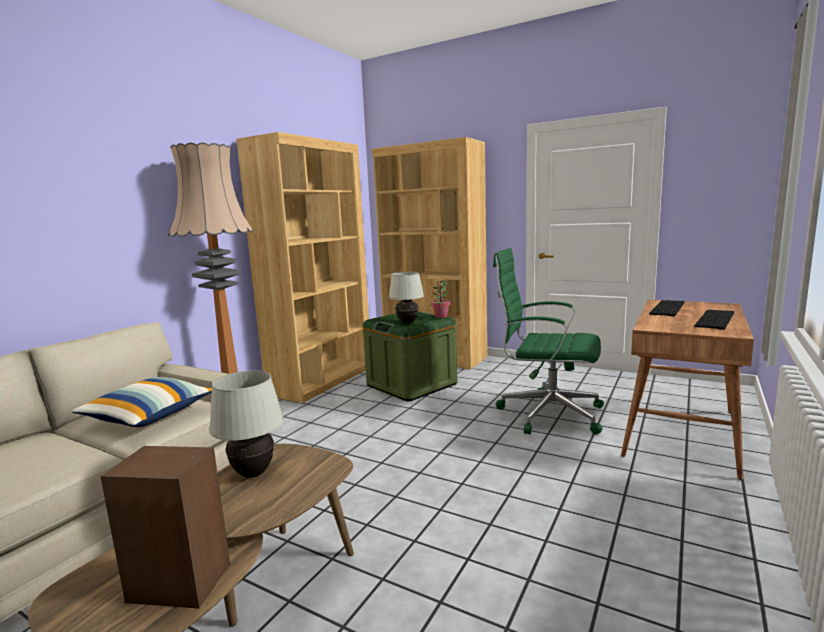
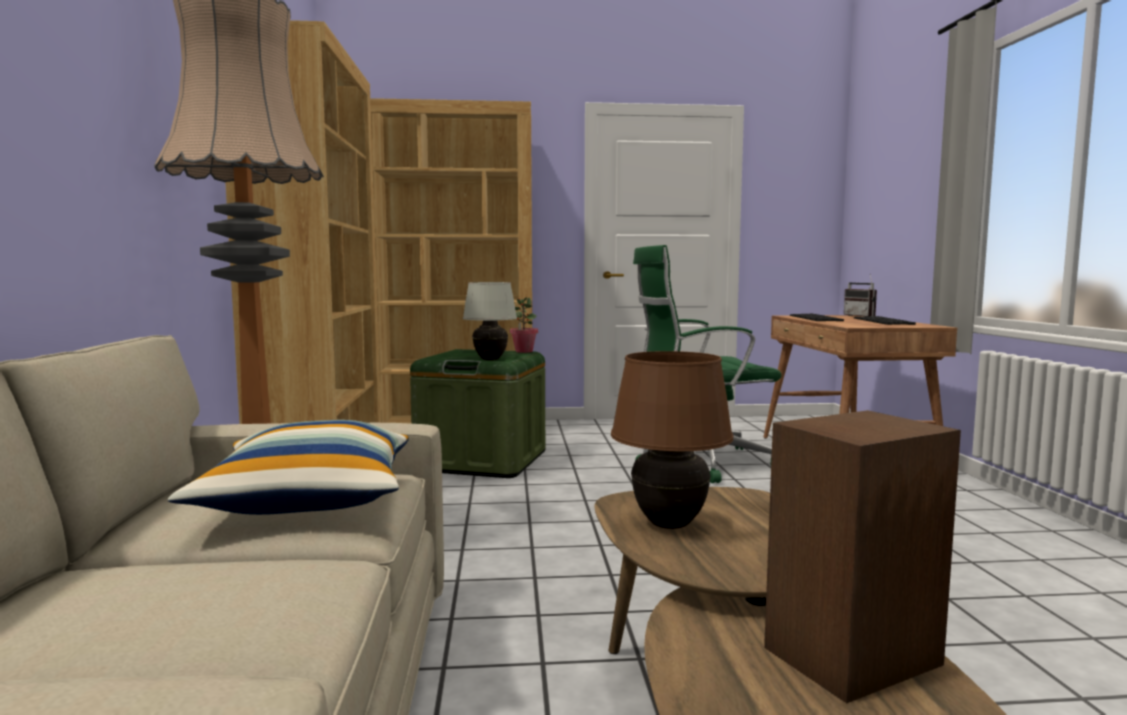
camera: 35 degrees left, 5 degrees down
(253, 473) = (670, 524): white table lamp -> brown table lamp
(732, 307) = (863, 316): none -> radio

